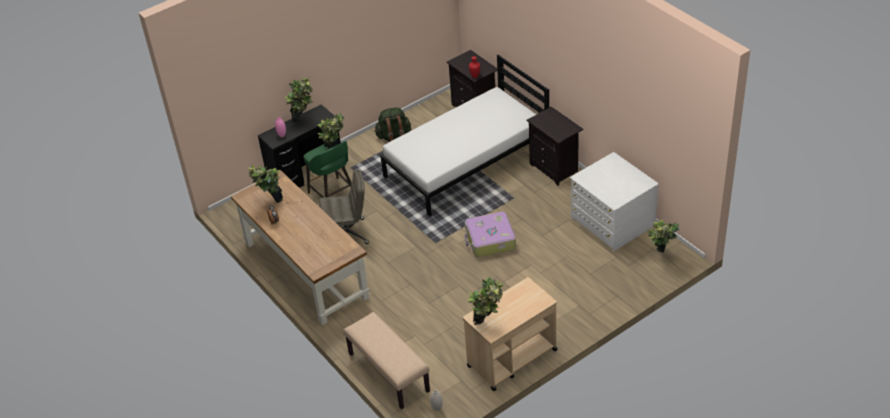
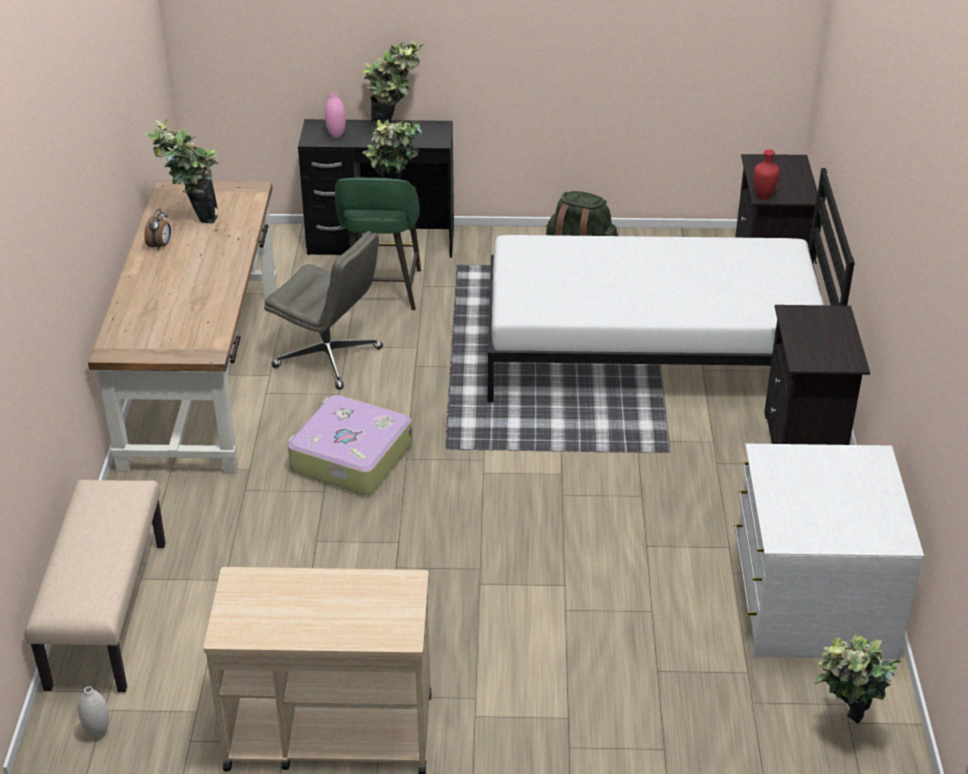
camera: 35 degrees right, 5 degrees down
(488, 324) = (245, 610): potted plant -> none
(490, 240) = (542, 499): suitcase -> suitcase (350, 458)

